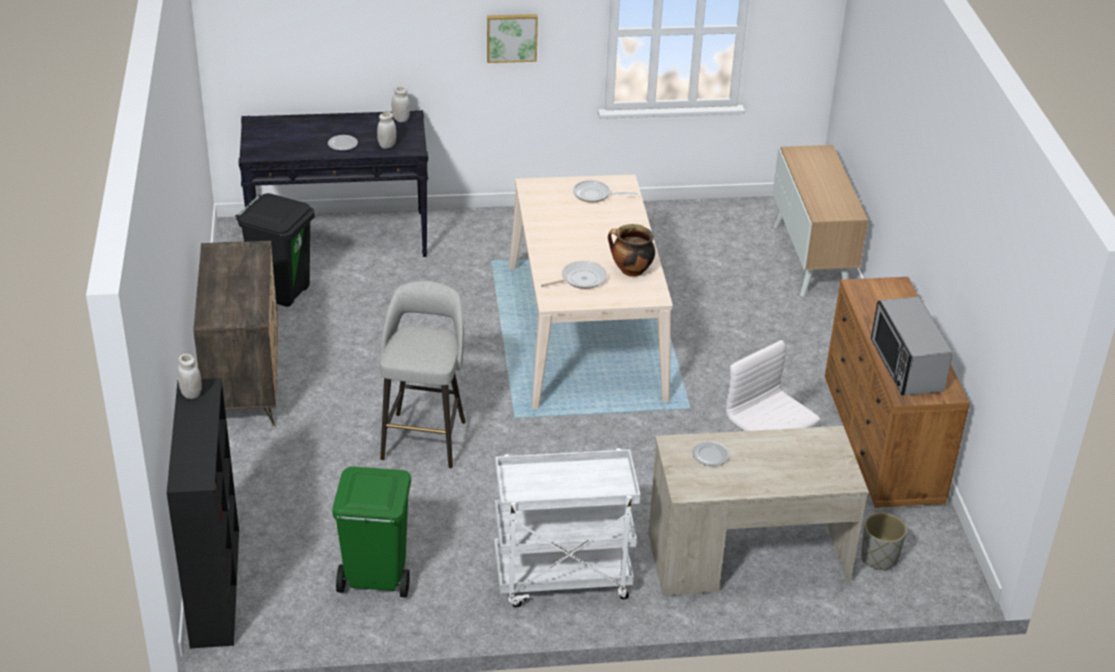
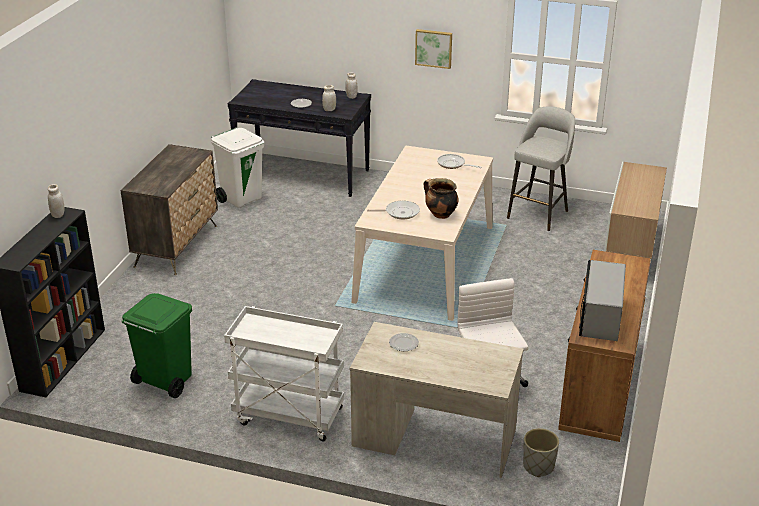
camera: 25 degrees right, 5 degrees down
(281, 292) = (242, 199): black trash can -> white trash can
(424, 438) = (264, 304): grey stool -> grey stool (538, 214)

